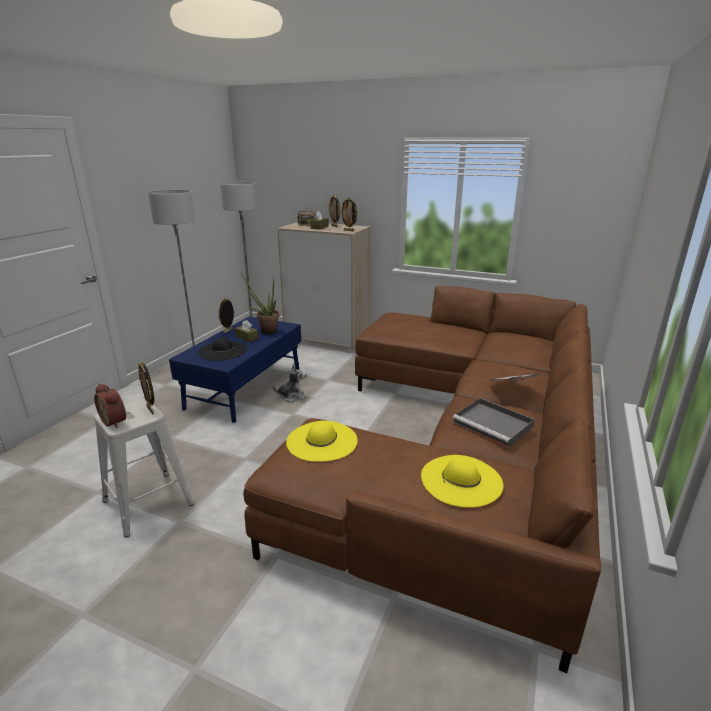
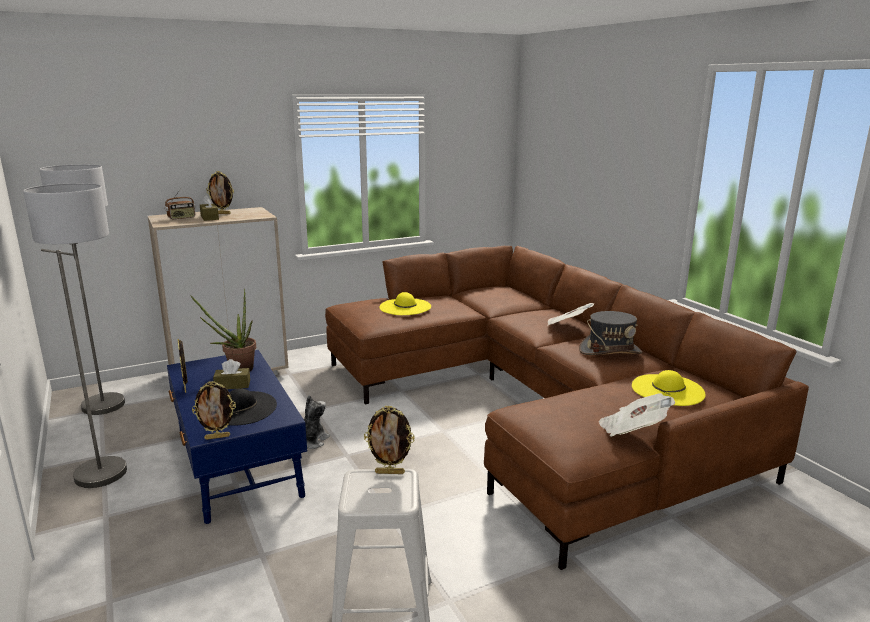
camera: 50 degrees left, 5 degrees down
(116, 421) = (385, 500): alarm clock -> none
(322, 441) = (552, 416): yellow hat -> yellow hat (405, 307)
(344, 485) = (632, 430): none -> newspaper
(349, 230) = (260, 215): picture frame -> picture frame (217, 437)
(494, 425) = (610, 351): grey tray -> grey hat

